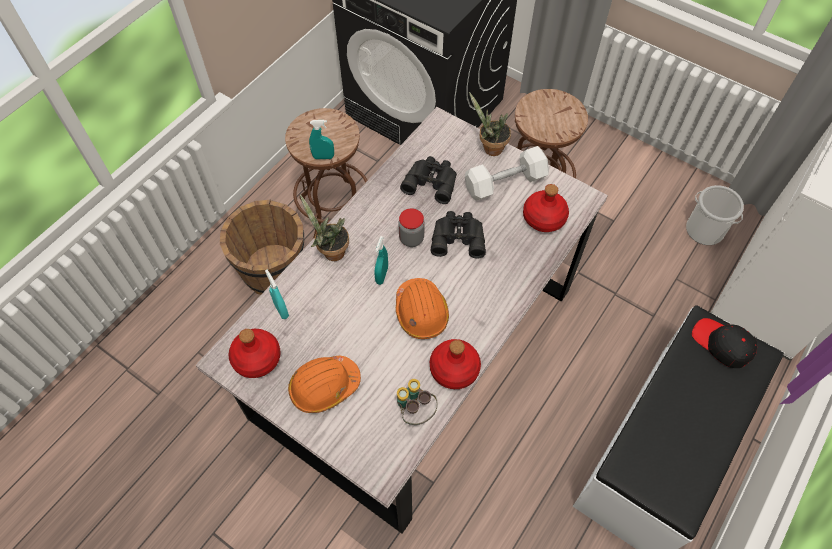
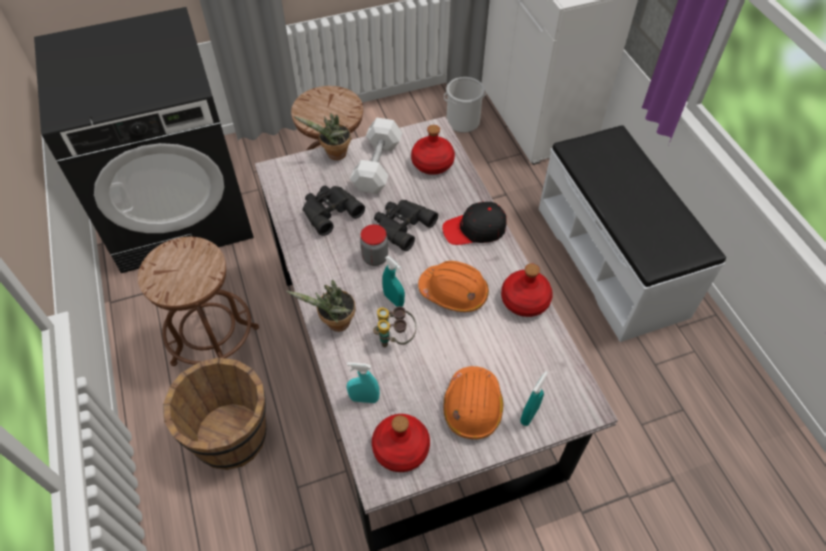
camera: 55 degrees left, 5 degrees down
(323, 157) = (208, 282): turquoise spray bottle -> turquoise spray bottle (529, 415)
(415, 410) = (544, 350): binoculars -> binoculars (395, 338)
(722, 344) = (595, 149): black cap -> black cap (474, 229)

